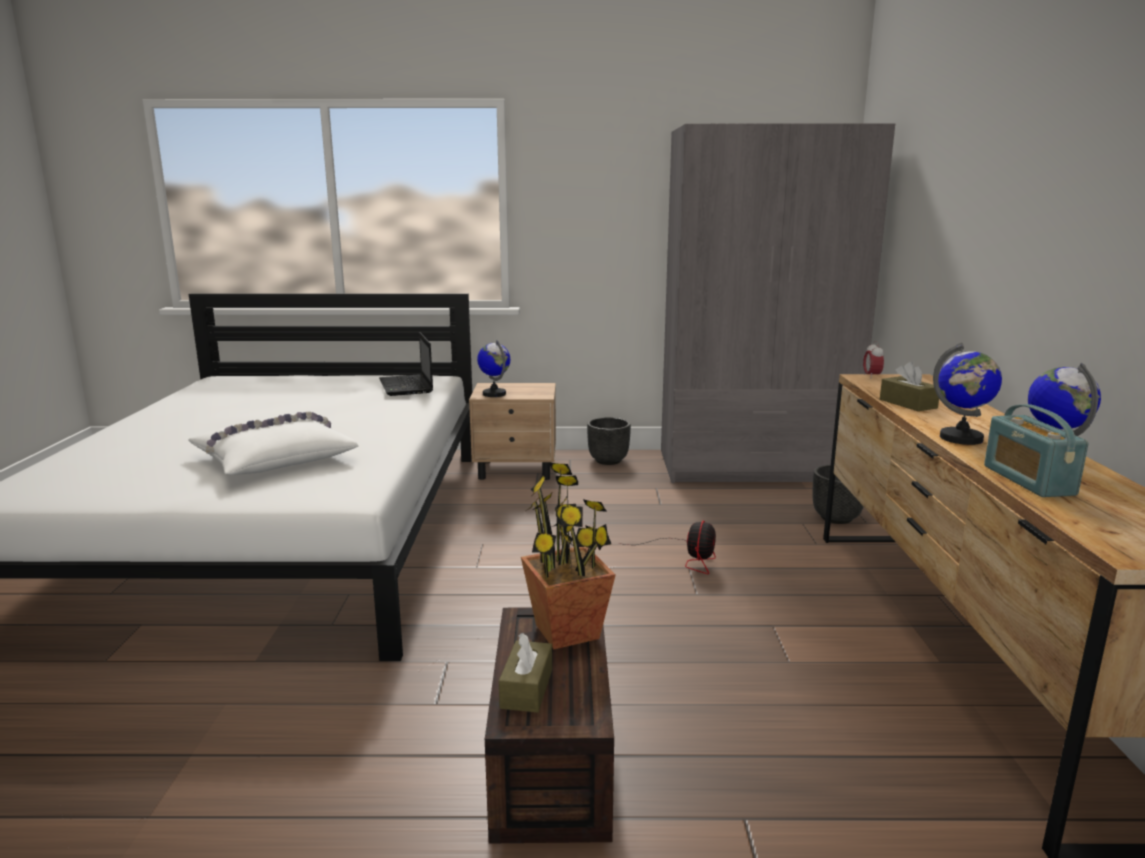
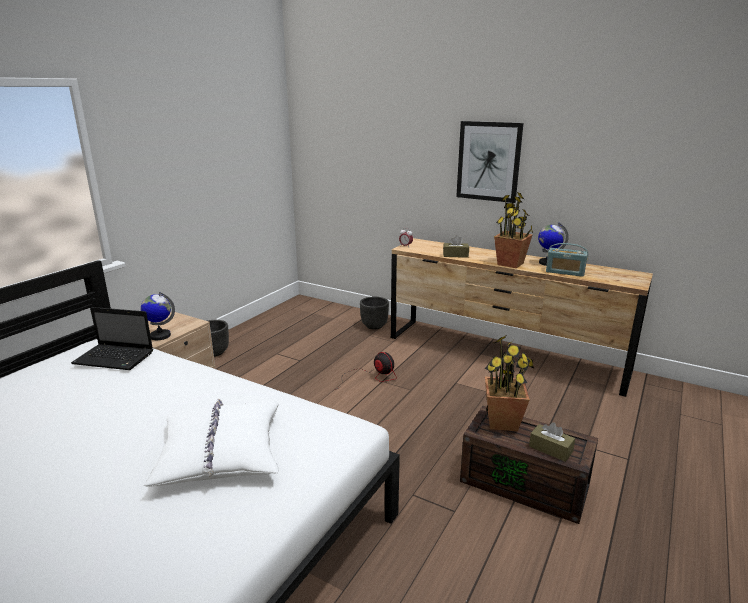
camera: 60 degrees left, 5 degrees up
(753, 466) = (290, 318): grey wardrobe -> none
(961, 438) = (511, 264): globe -> potted plant
(1041, 219) = (488, 161): none -> picture

